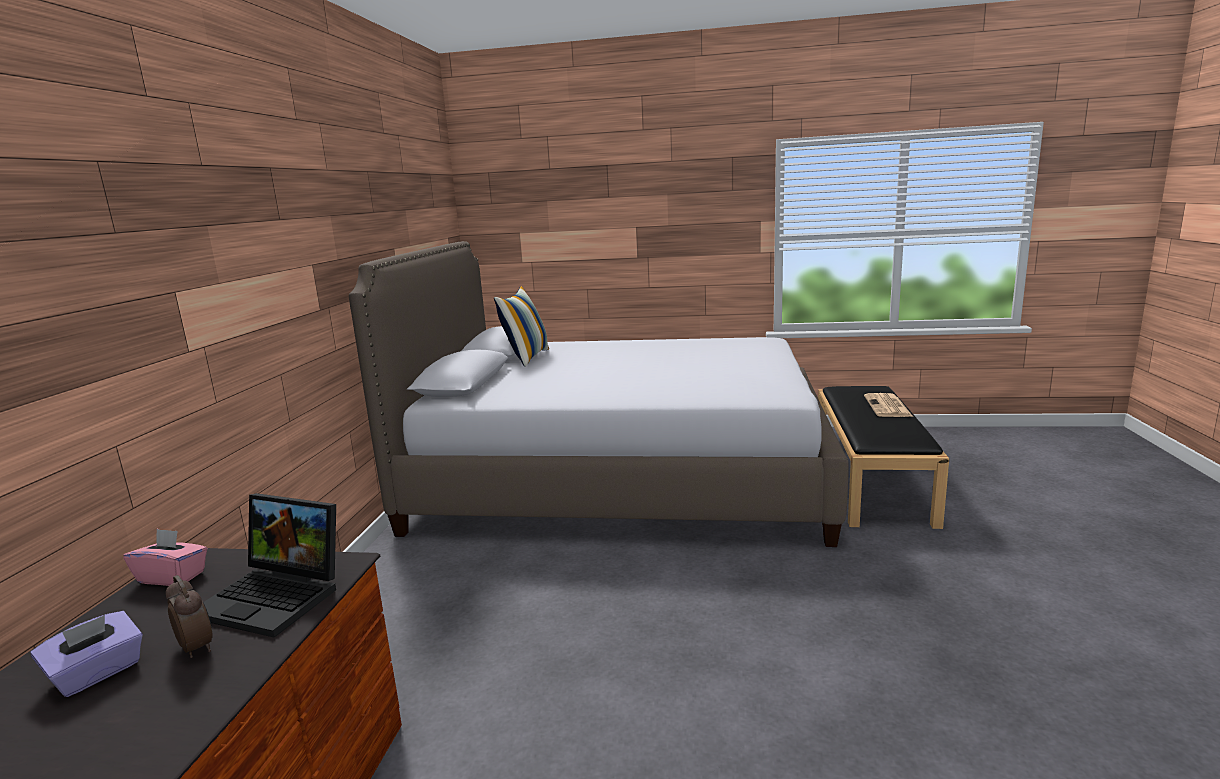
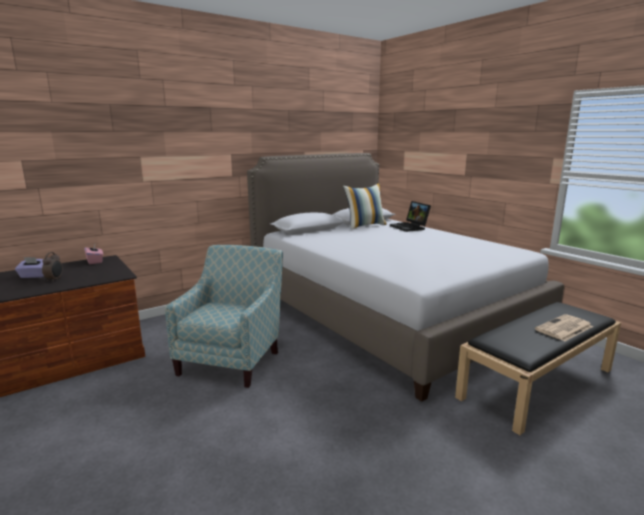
camera: 45 degrees right, 0 degrees up
(278, 596) = (92, 276): laptop -> laptop (410, 227)
(557, 633) = (233, 358): none -> armchair

